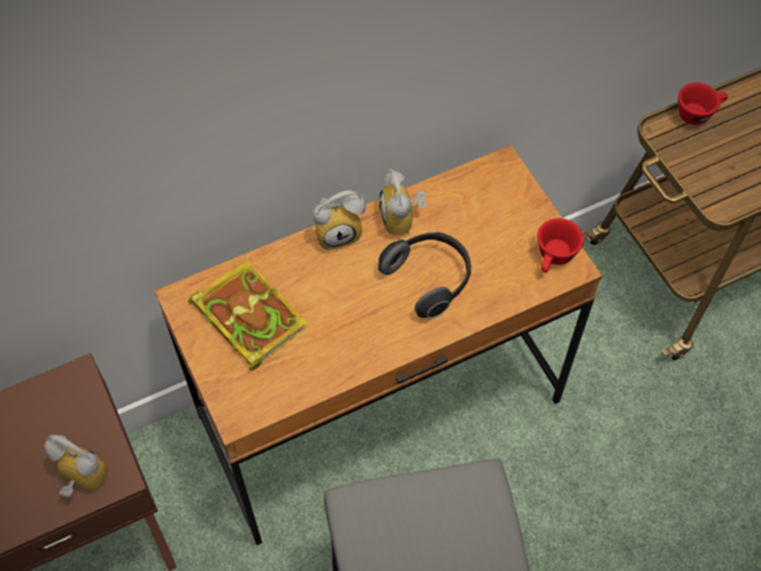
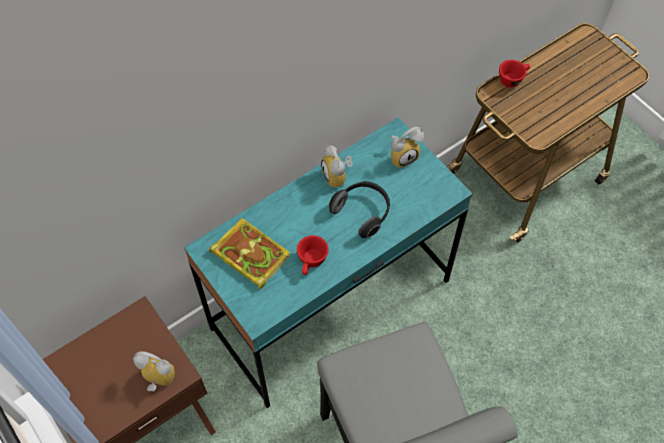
camera: 10 degrees left, 0 degrees up
(338, 232) = (297, 190): alarm clock -> alarm clock (403, 156)
(380, 408) = (331, 304): brown desk -> turquoise desk
(554, 258) = (440, 187): red cup -> red cup (311, 262)

